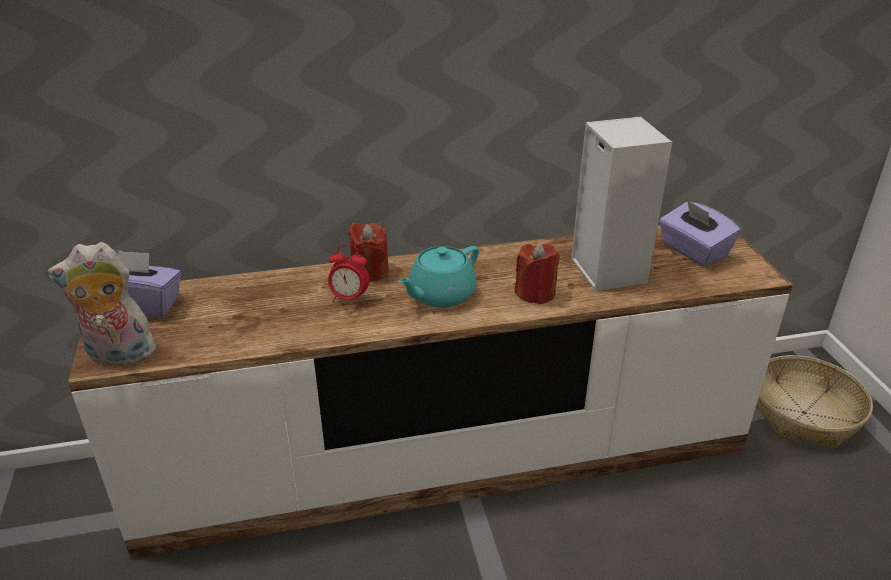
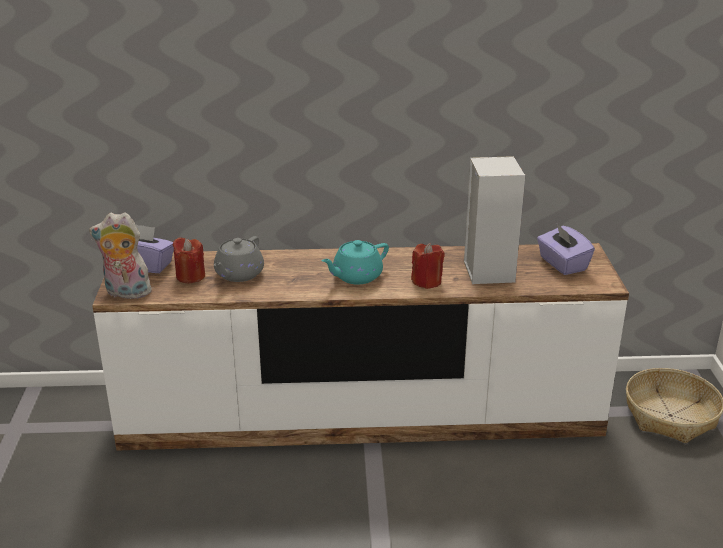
camera: 10 degrees right, 5 degrees down
(278, 308) = (238, 274): none -> grey teapot
(349, 298) = (290, 273): alarm clock -> none
(370, 271) = (310, 257): red candle -> red candle (190, 276)

